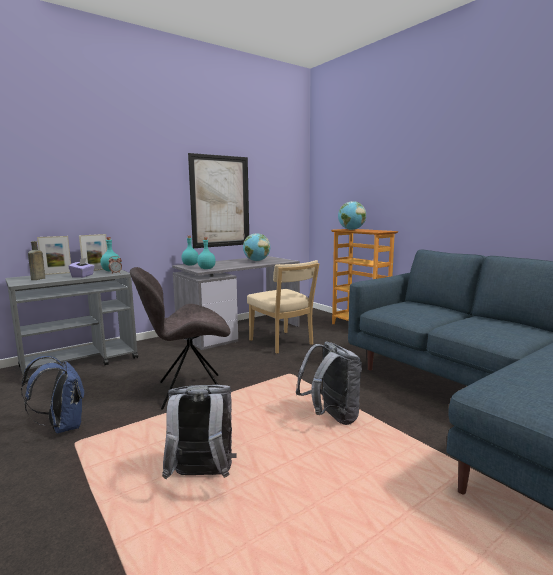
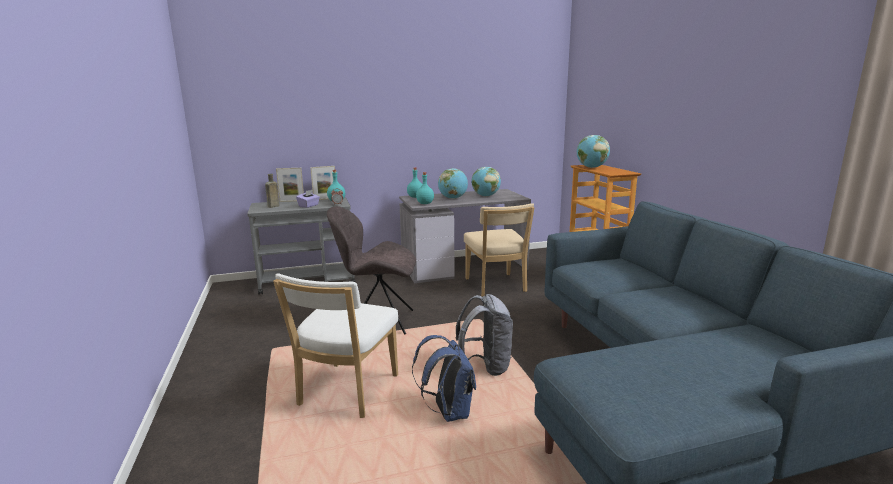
camera: 20 degrees right, 5 degrees up
(62, 427) = (270, 335): blue backpack -> blue backpack (448, 412)
(201, 477) = (346, 392): grey backpack -> white chair
(220, 201) = (454, 130): picture -> none
(228, 264) = (453, 198): none -> globe

